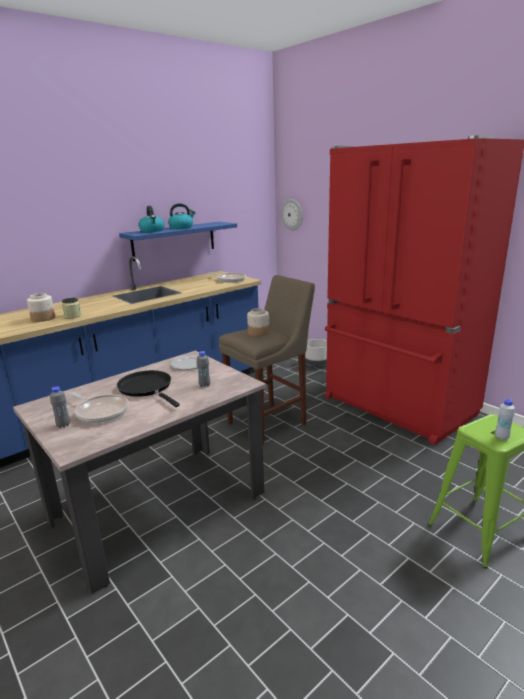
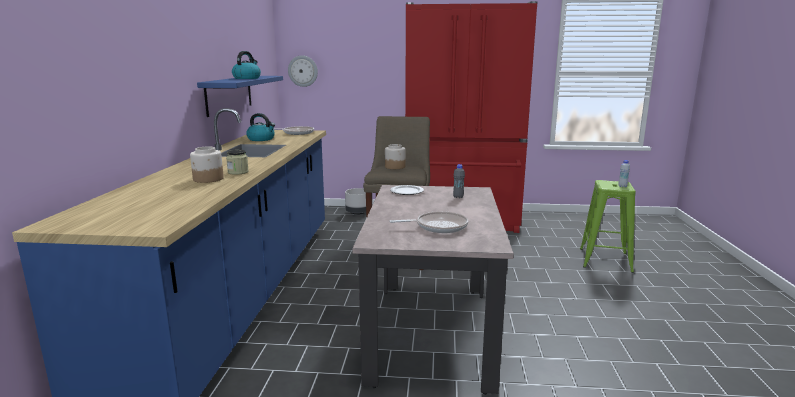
camera: 45 degrees left, 5 degrees down
(63, 425) = (439, 240): grey bottle -> none
(147, 388) = (425, 208): black frying pan -> none
(152, 231) = (230, 80): kettle -> kettle (261, 139)

